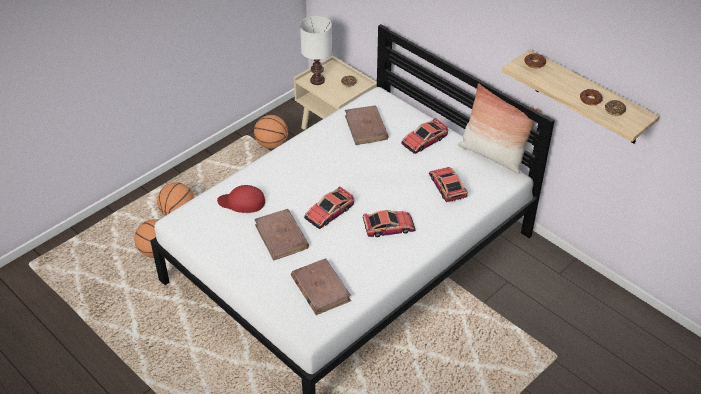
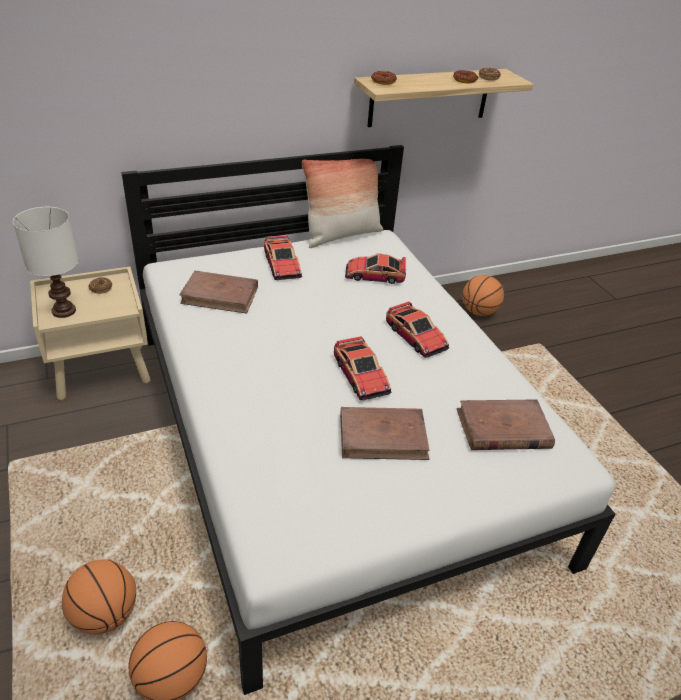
camera: 70 degrees left, 5 degrees down
(242, 202) = (283, 456): red cap -> none
(272, 144) = (60, 441): basketball -> basketball (478, 312)
(389, 227) = (416, 336): toy car -> toy car turned 135 degrees clockwise

